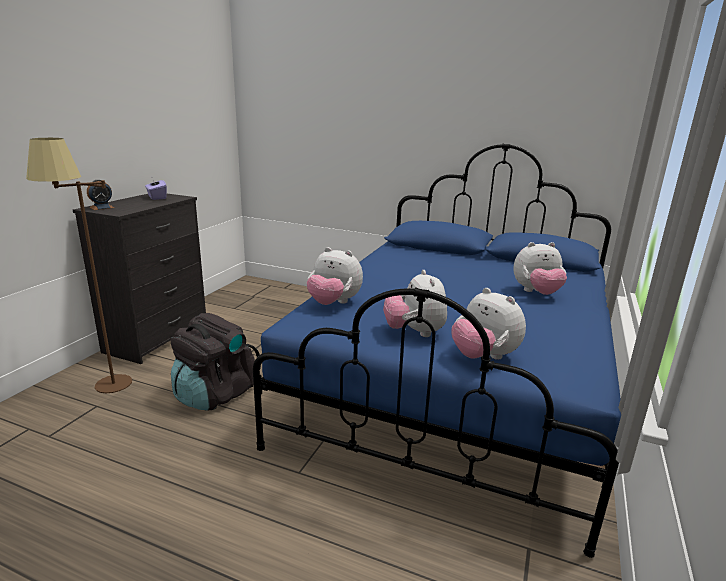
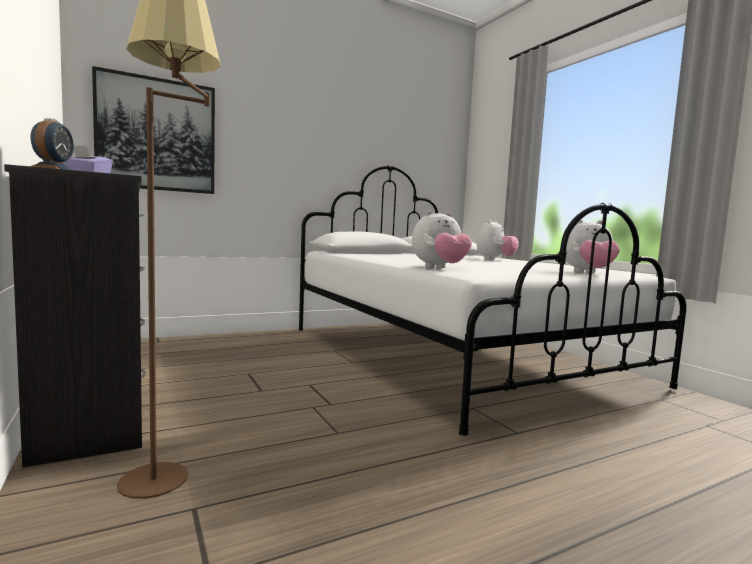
camera: 50 degrees left, 15 degrees down
(215, 394) = (316, 427): black backpack -> none
(288, 127) = (157, 135): none -> picture
(414, 332) = (530, 271): plush toy -> none
(456, 385) = (455, 355): blue bed -> white bed

